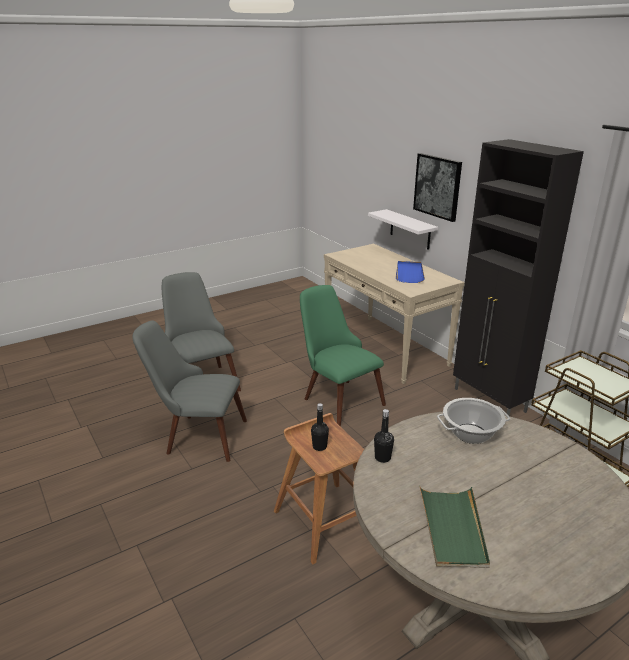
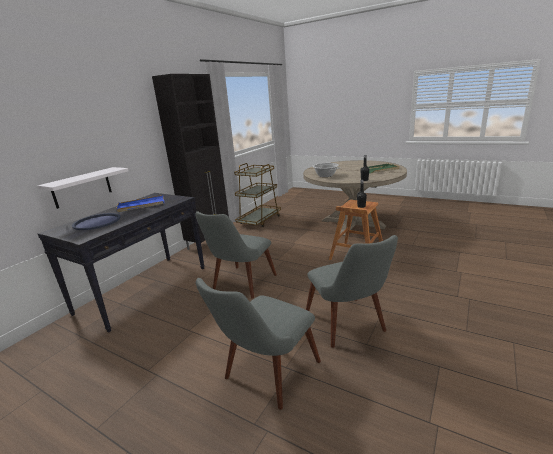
camera: 115 degrees left, 5 degrees down
(337, 397) = (240, 286): green chair -> grey chair
(374, 258) = (97, 222): none -> blue tray
(385, 348) = (144, 289): beige console table -> black console table
(437, 186) = (98, 132): picture -> none

